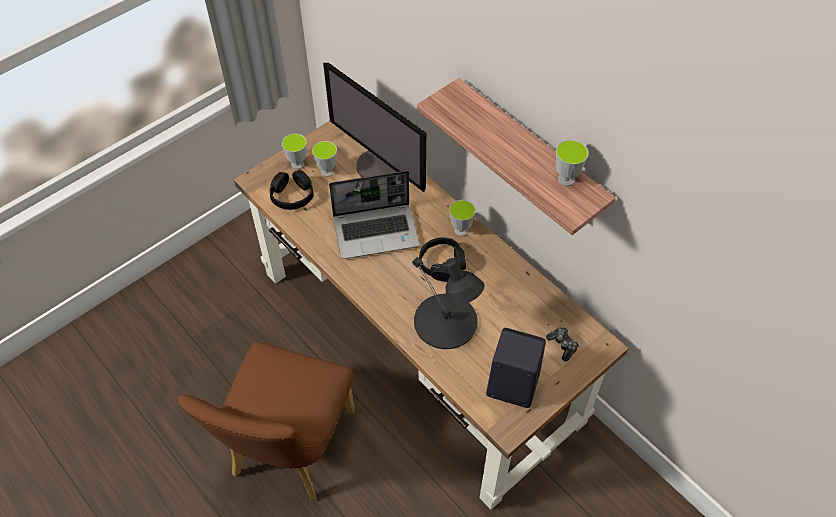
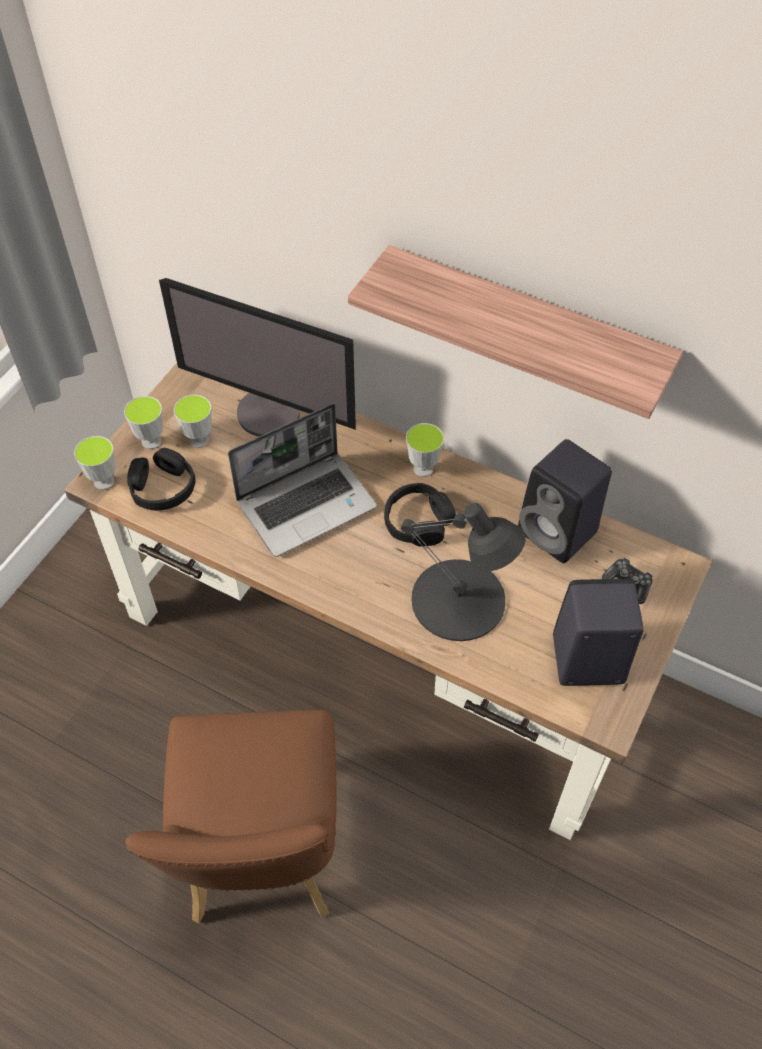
camera: 20 degrees left, 0 degrees up
(532, 298) = (559, 532): none -> black speaker
(566, 179) = (606, 344): cup -> cup (104, 481)

